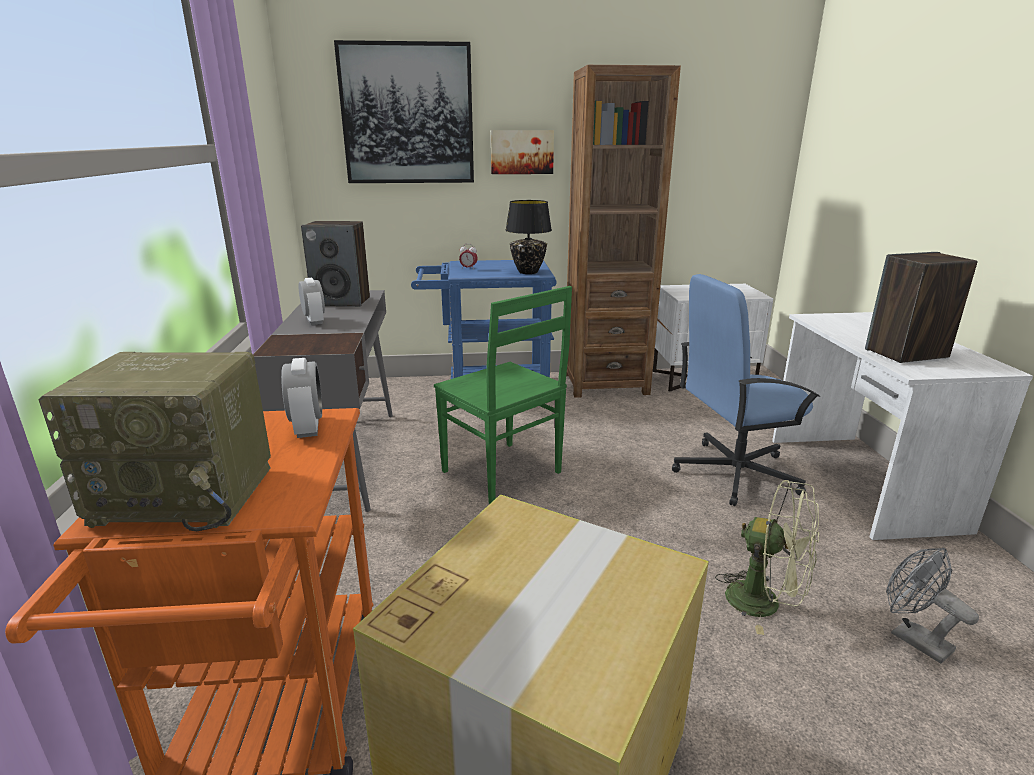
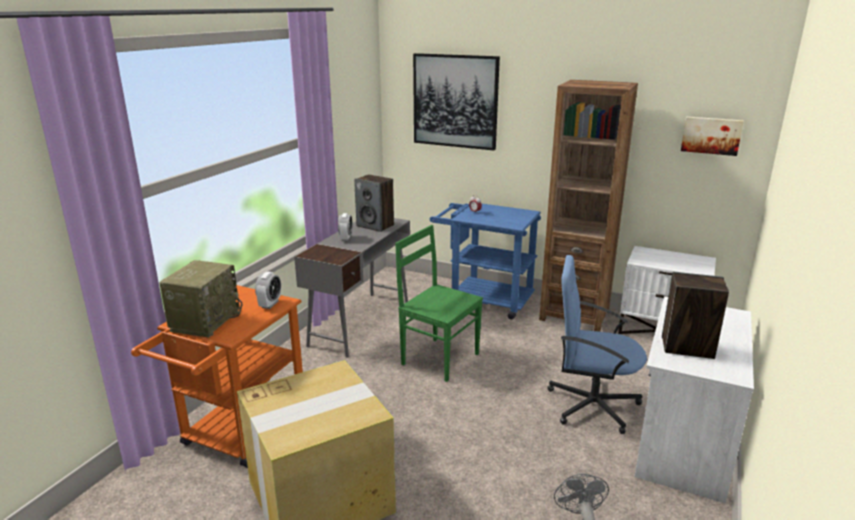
camera: 30 degrees right, 0 degrees up
(189, 493) = (205, 321): radio -> radio turned 105 degrees counterclockwise
(503, 473) = (438, 358): green chair -> green chair turned 135 degrees clockwise
(521, 152) = (531, 132): picture -> picture (711, 135)
(527, 272) = (509, 222): black table lamp -> none
(765, 603) = (510, 480): green fan -> none

